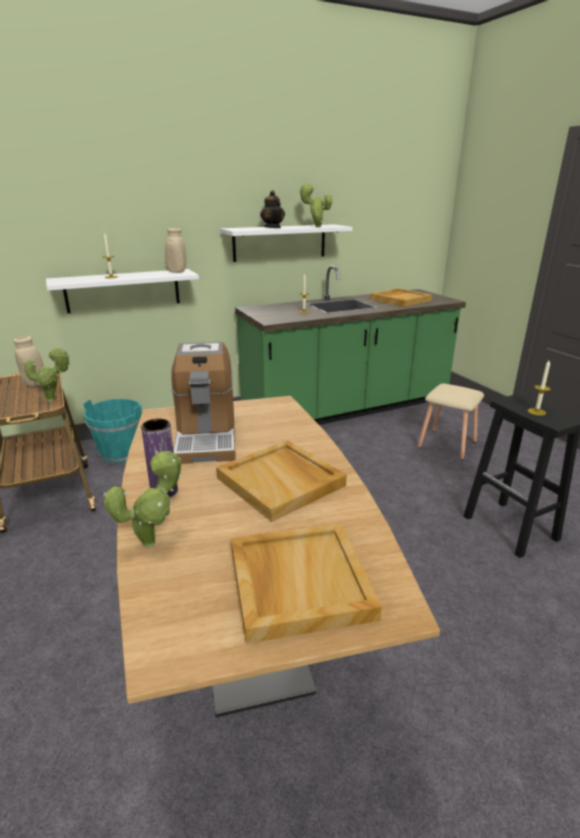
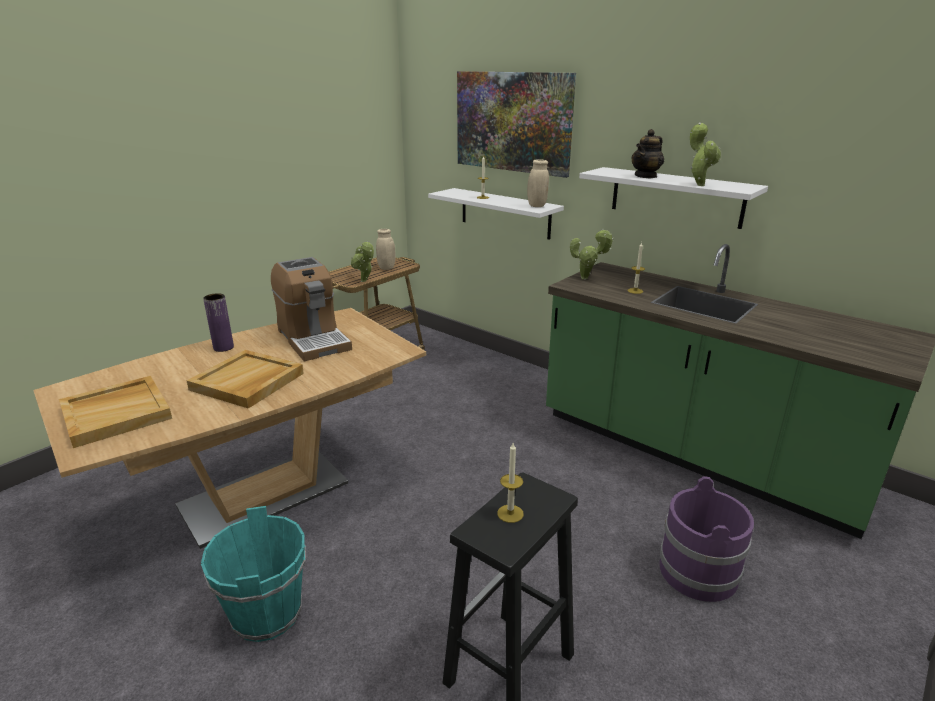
camera: 65 degrees right, 0 degrees up
(116, 196) = (512, 122): none -> picture
(120, 454) = (452, 359): turquoise bucket -> turquoise bucket (267, 614)
(153, 541) = (163, 360): potted plant -> potted plant (587, 278)
(206, 436) = (313, 339): coffee machine -> coffee machine turned 90 degrees counterclockwise
(400, 300) = (816, 331): beige tray -> none
(448, 444) = (698, 572): beige stool -> purple bucket

